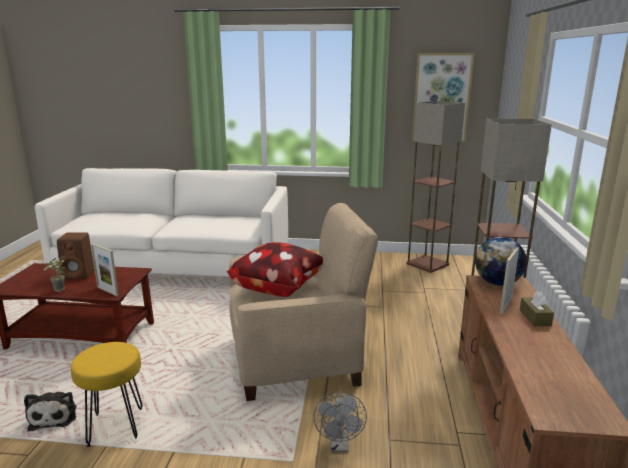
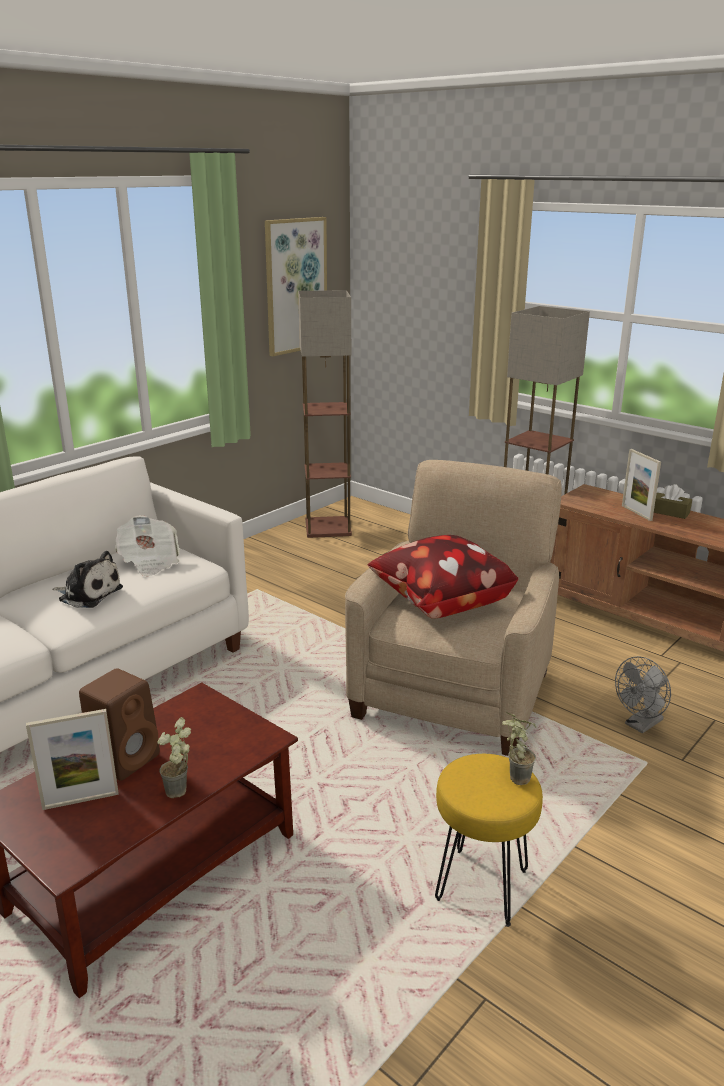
camera: 55 degrees left, 5 degrees up
(55, 416) = (401, 951): plush toy -> plush toy (88, 594)
(107, 291) = (250, 741): picture frame -> picture frame (80, 800)
(114, 361) = (513, 777): none -> potted plant
(235, 222) = (149, 562): none -> newspaper
(339, 446) = (640, 725): grey fan -> grey fan turned 105 degrees clockwise
(497, 283) = (585, 498): globe -> none

